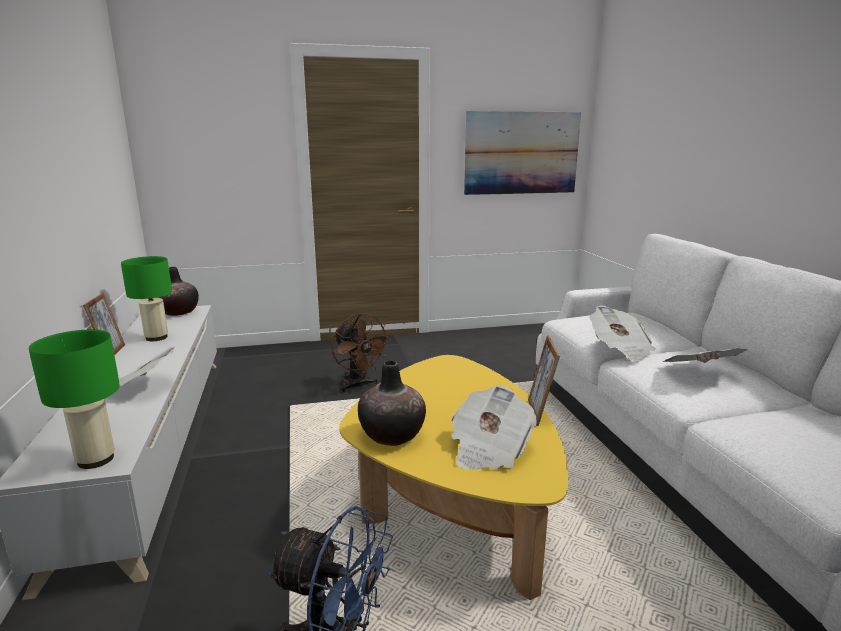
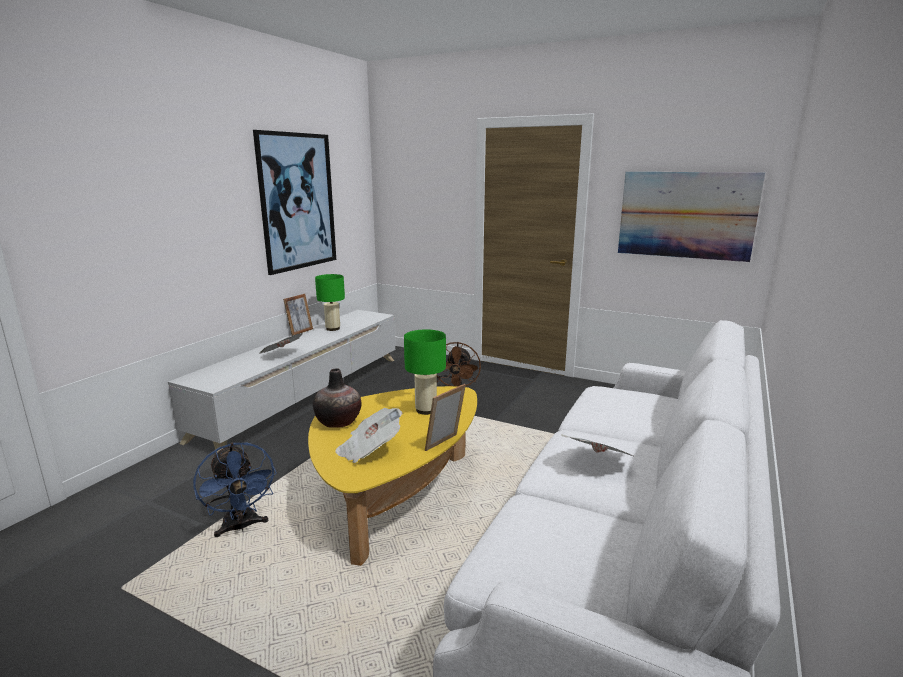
camera: 40 degrees right, 0 degrees up
(73, 146) = (297, 202): none -> picture
(96, 460) = (212, 383): green table lamp -> green table lamp (425, 410)
(179, 312) = (369, 316): vase -> none
(620, 349) = (580, 423): newspaper -> none

